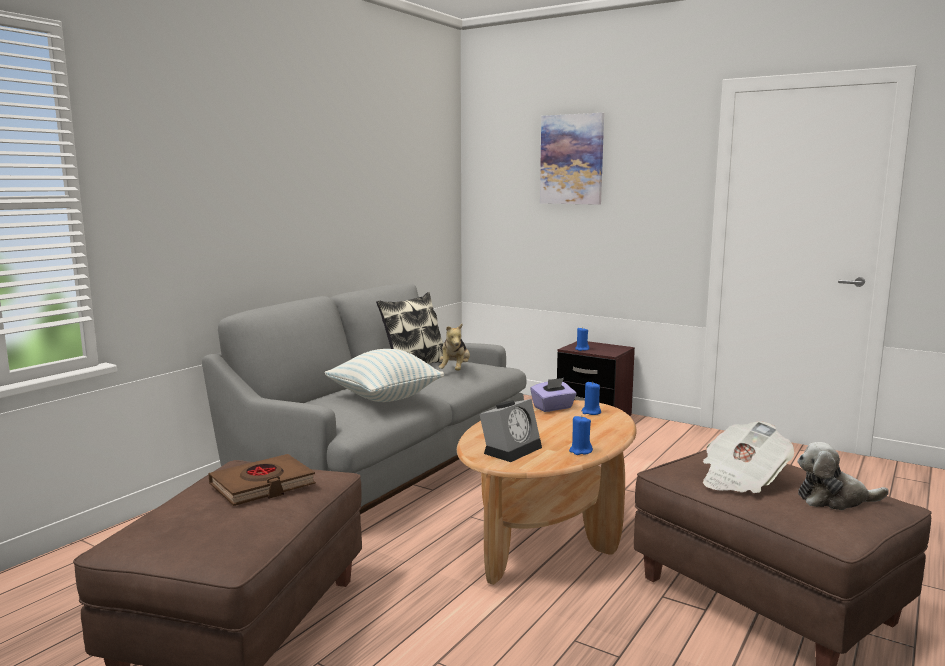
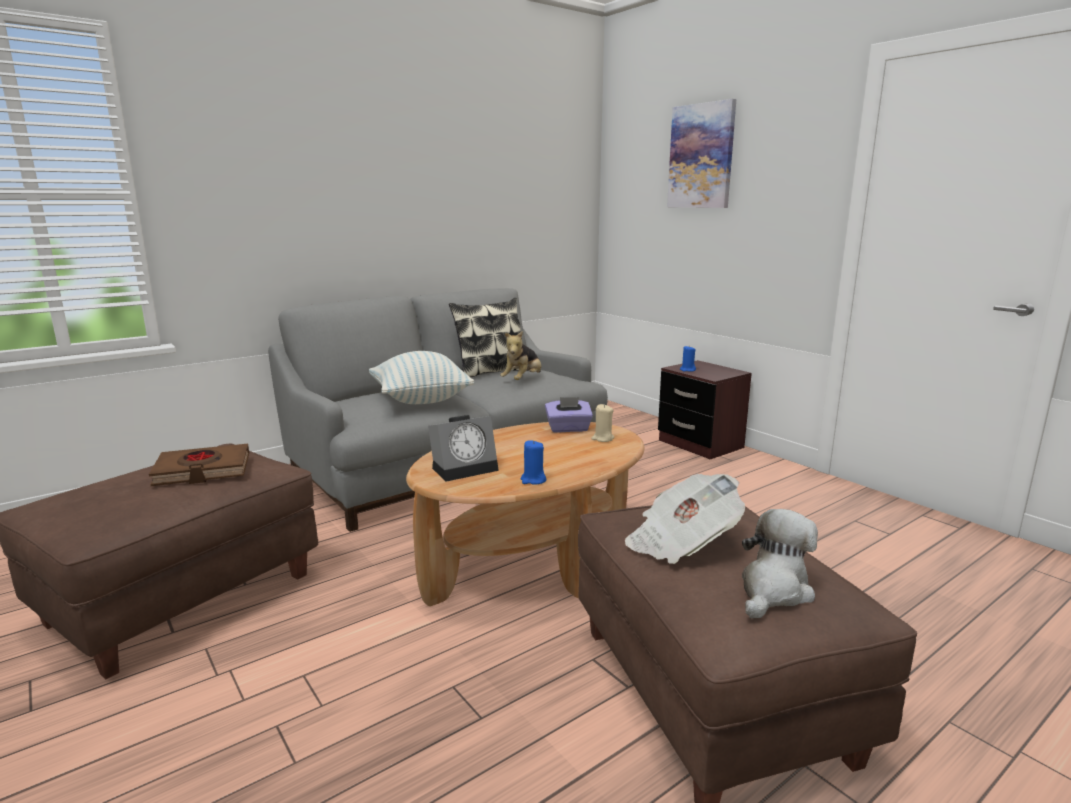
camera: 20 degrees right, 5 degrees up
(591, 412) = (602, 438): blue candle -> beige candle
(834, 499) = (773, 590): plush toy -> plush toy turned 105 degrees clockwise

